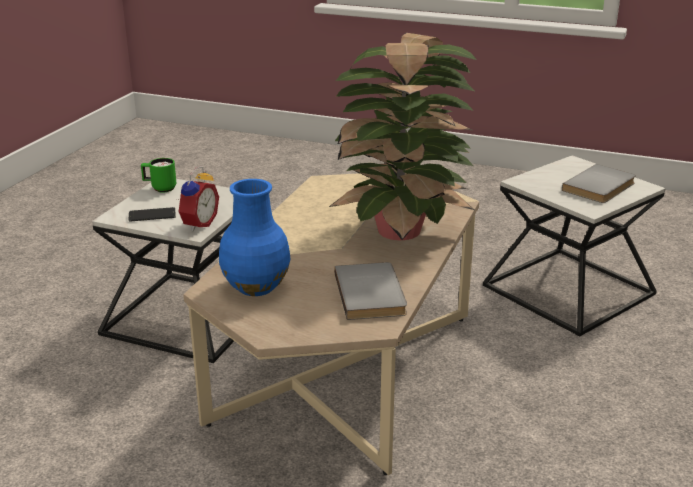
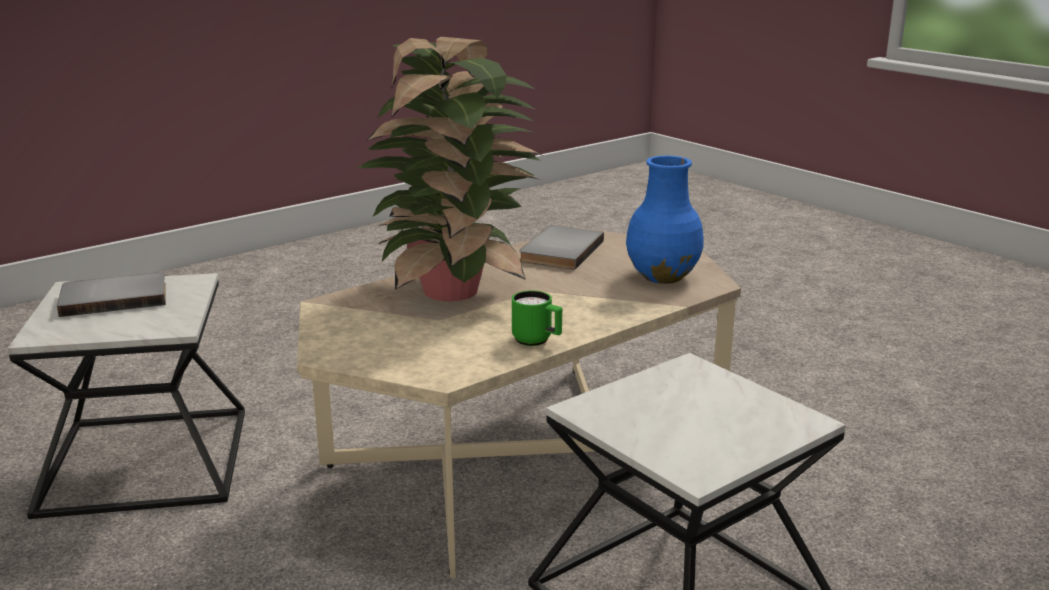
camera: 150 degrees left, 5 degrees down
(152, 215) = (743, 408): phone -> none
(160, 188) = (711, 461): green mug -> green mug (537, 341)
(197, 224) = (680, 376): alarm clock -> none

